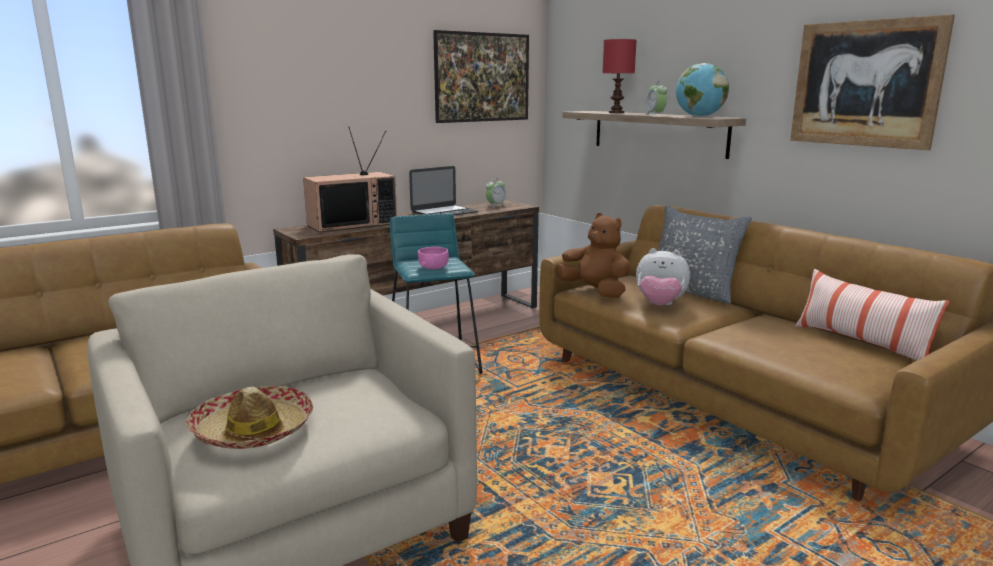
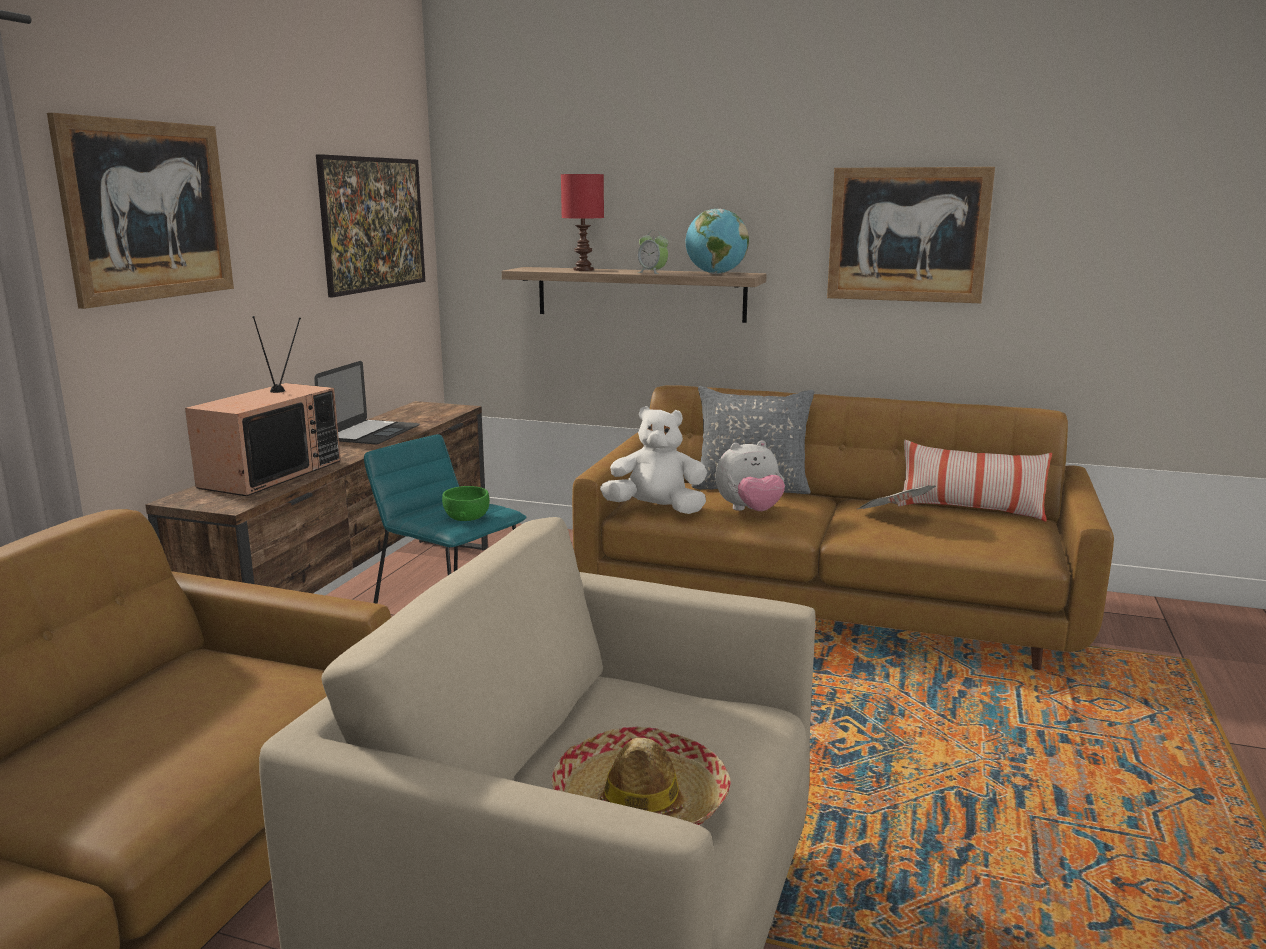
camera: 35 degrees left, 0 degrees up
(296, 61) = (148, 211): none -> picture
(433, 267) = (466, 517): pink bowl -> green bowl
(495, 205) = (421, 412): alarm clock -> none
(594, 292) = (656, 509): brown plush toy -> white plush toy
(774, 332) = (893, 517): none -> newspaper

